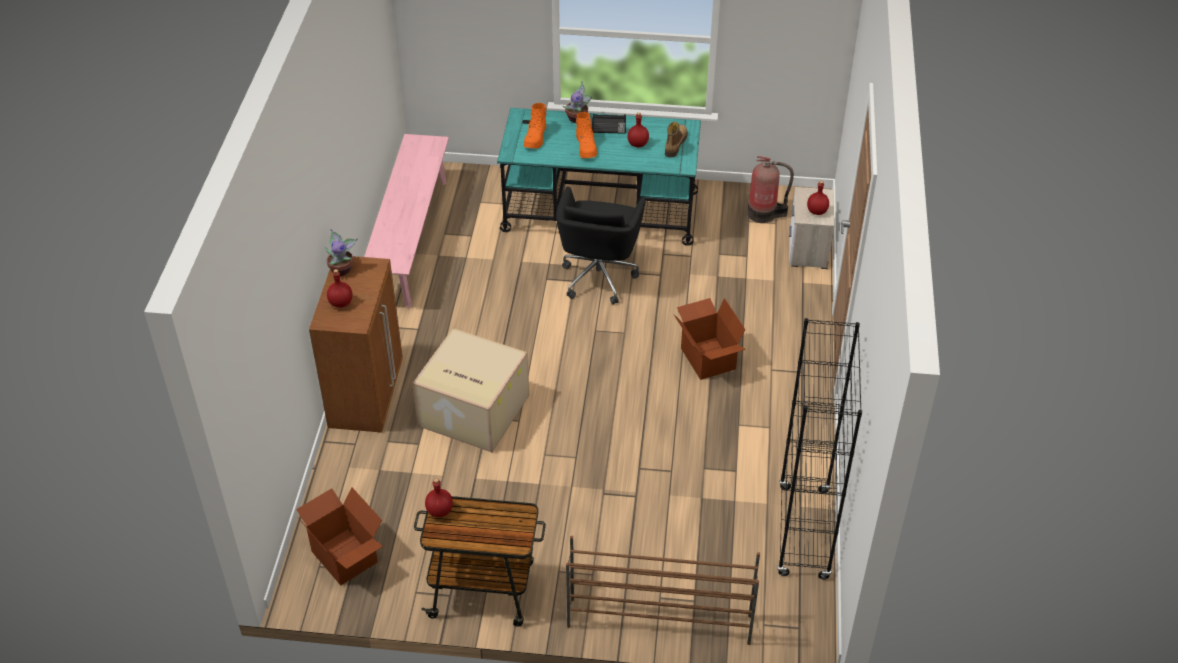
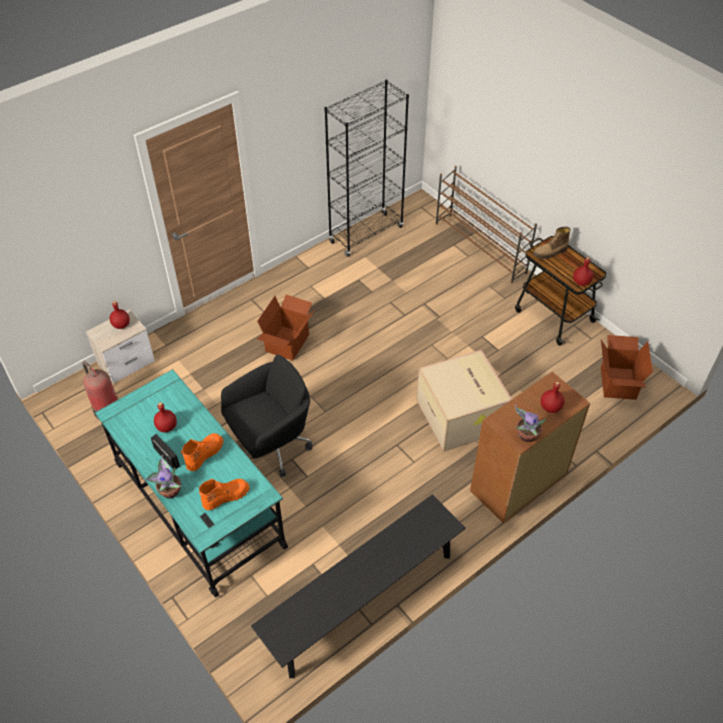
camera: 135 degrees left, 5 degrees up
(411, 240) = (362, 600): pink bench -> black bench
(675, 144) = (144, 405): boot -> boot (550, 252)

